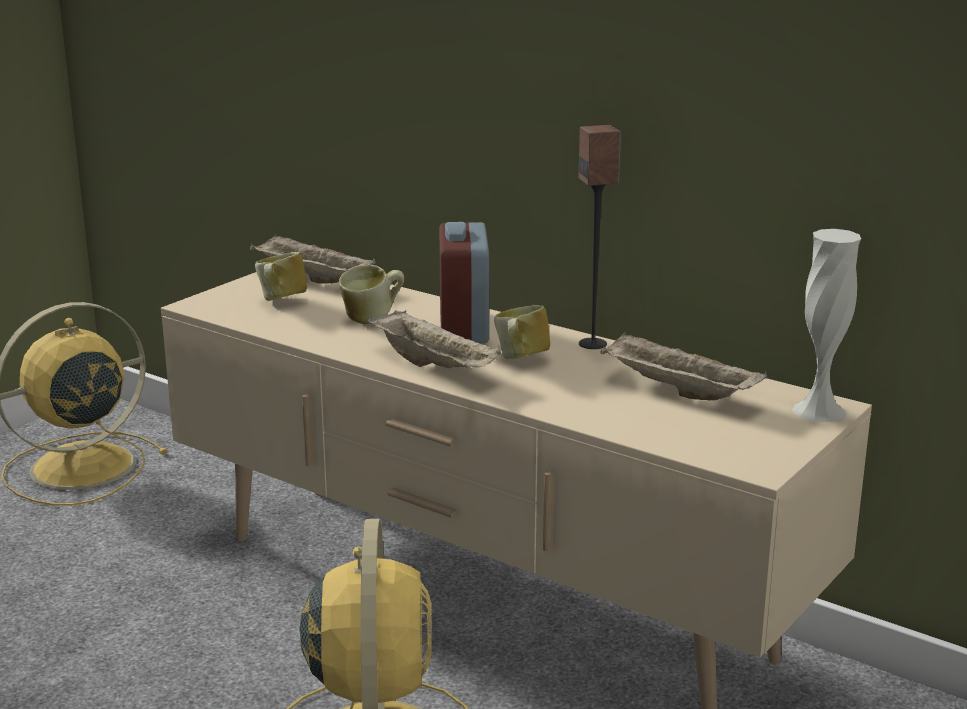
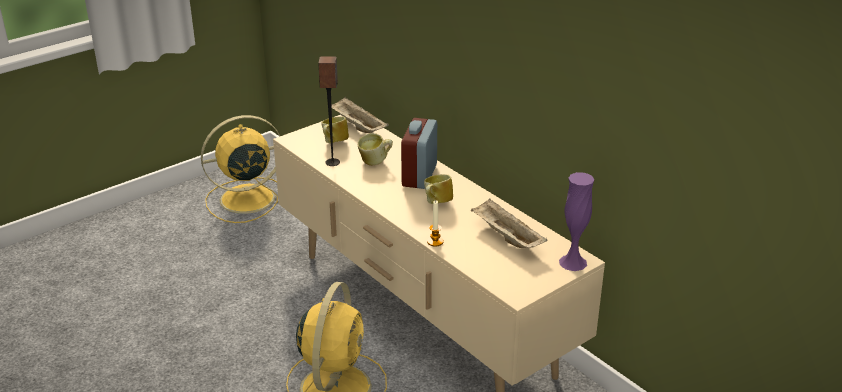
camera: 15 degrees right, 10 degrees up
(436, 366) = (391, 201): beige tray -> none
(554, 411) = (435, 241): none -> candle
(593, 344) = (481, 197): speaker -> speaker (333, 162)
(819, 411) = (573, 262): white vase -> purple vase

